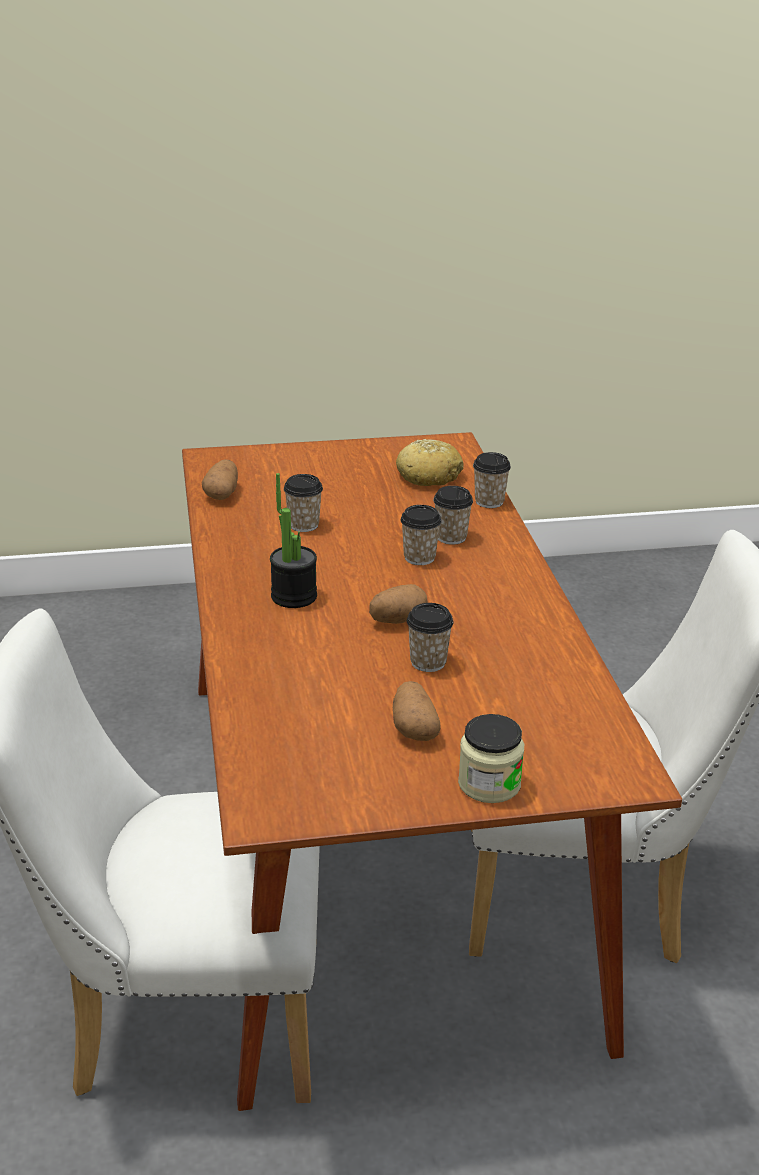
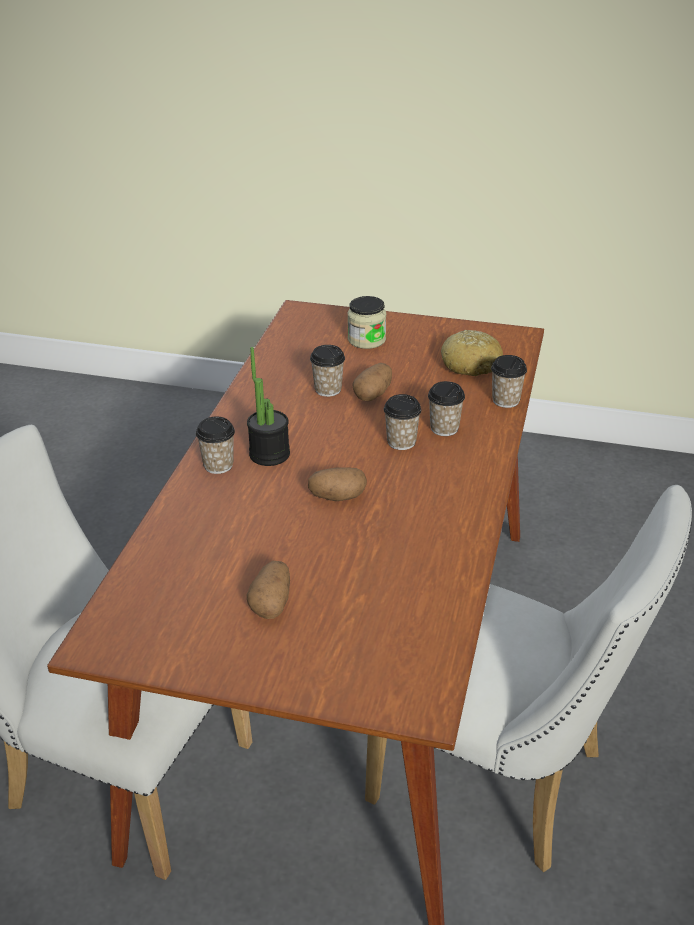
camera: 25 degrees right, 5 degrees up
(222, 494) = (285, 347): potato -> potato (373, 394)
(428, 662) = (331, 544): cup -> cup (218, 465)
(489, 784) = (293, 675): jar -> jar (366, 340)

